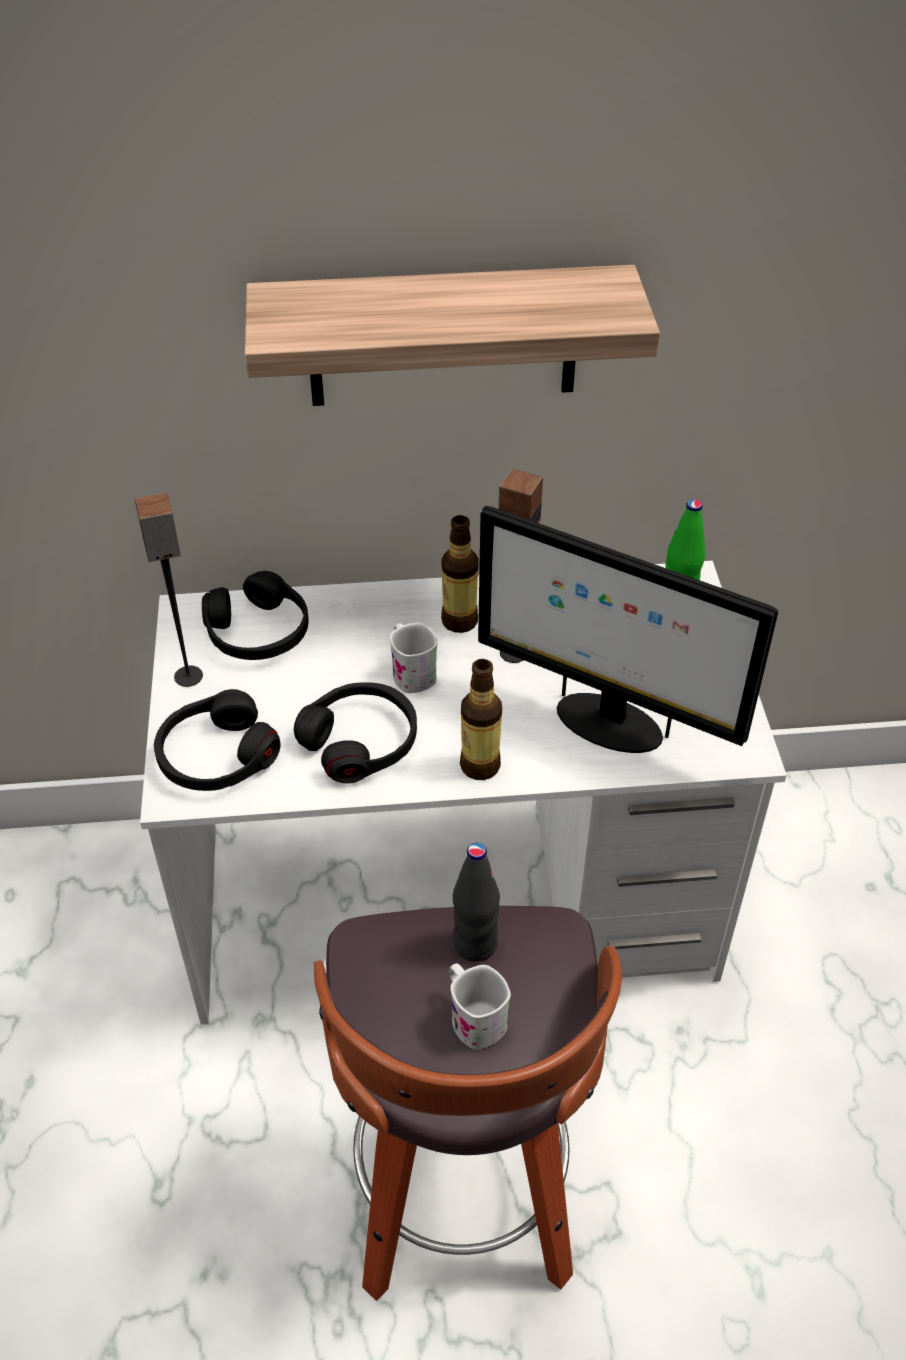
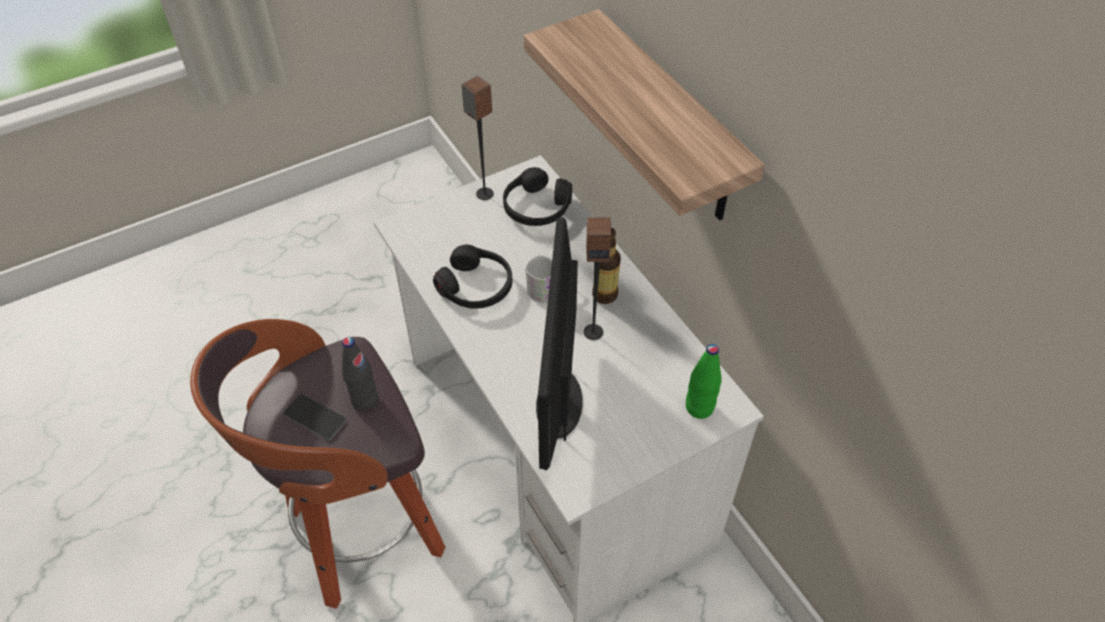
camera: 65 degrees right, 5 degrees up
(216, 756) = (432, 230): black headphones -> none
(473, 1017) = (315, 417): white mug -> phone
(480, 766) = (486, 349): bottle -> none

